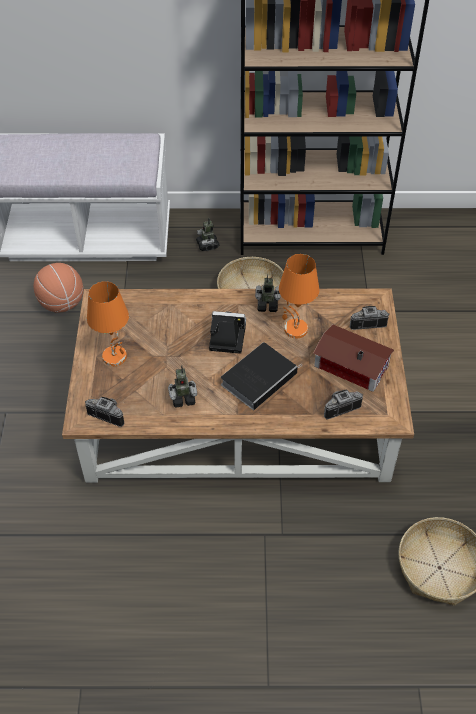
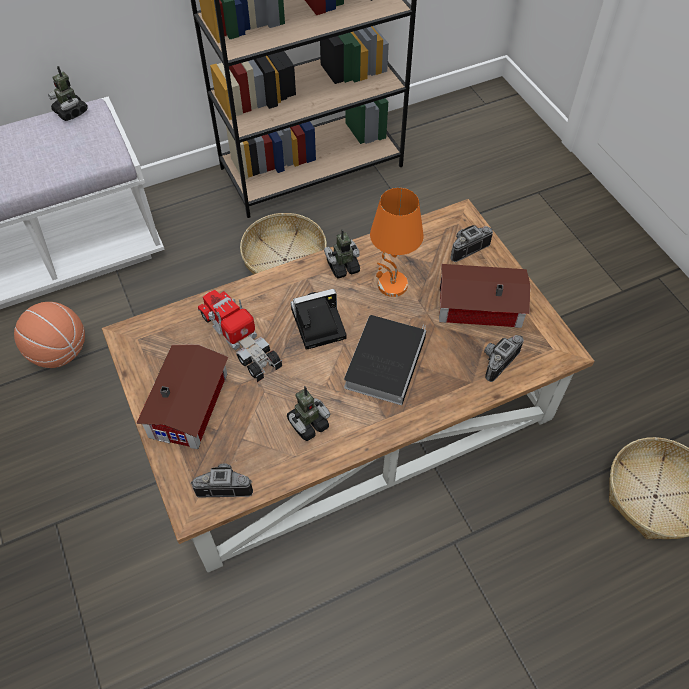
camera: 25 degrees left, 5 degrees up
(115, 357) = (192, 403): orange table lamp -> toy house
(169, 328) = (240, 340): none -> toy truck
(207, 245) = (203, 219): toy robot -> toy robot (71, 112)

